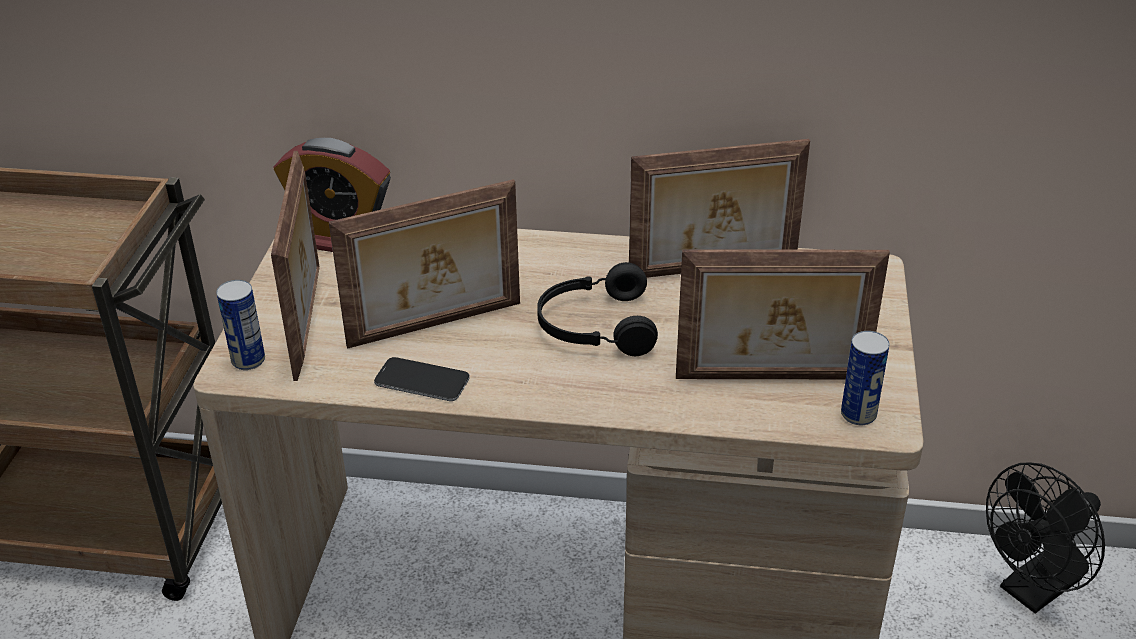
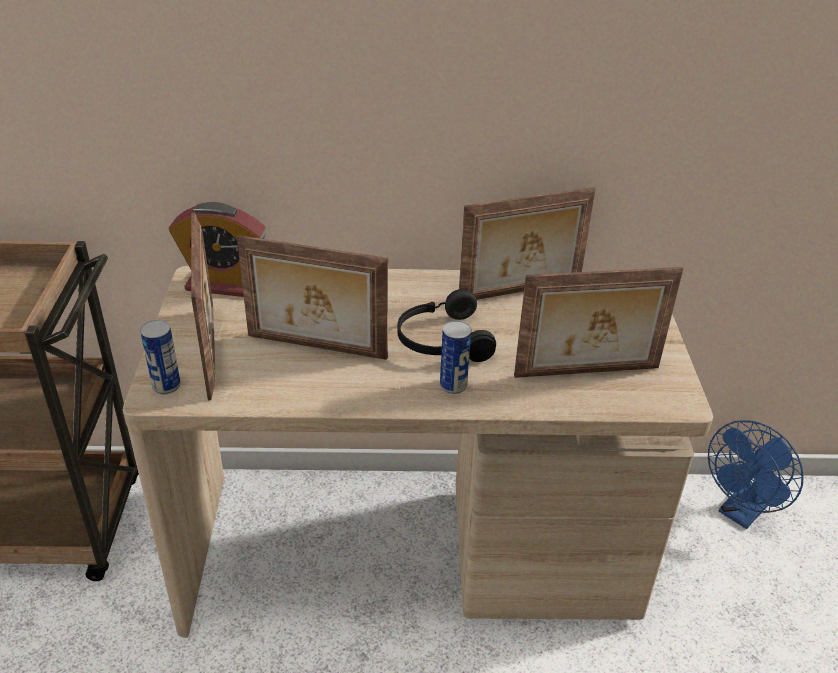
camera: 10 degrees left, 0 degrees up
(422, 381) = (314, 393): phone -> none
(436, 326) = (316, 348): picture frame -> picture frame turned 45 degrees clockwise
(858, 414) = (659, 395): can -> can (453, 386)
(1033, 591) = (741, 512): black fan -> blue fan

